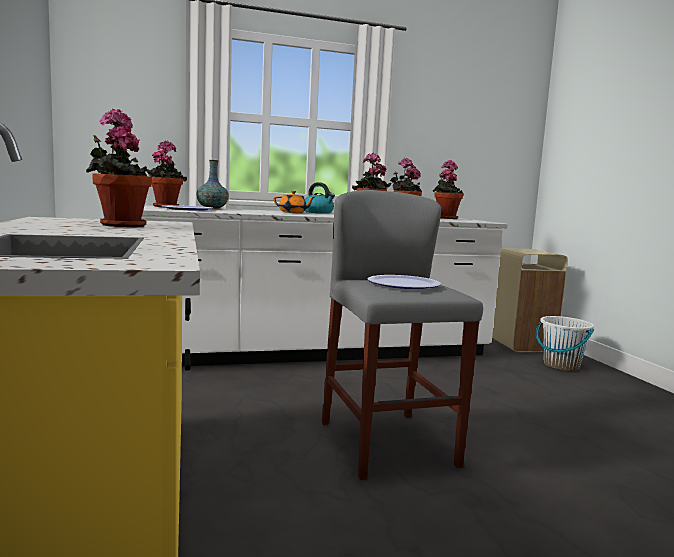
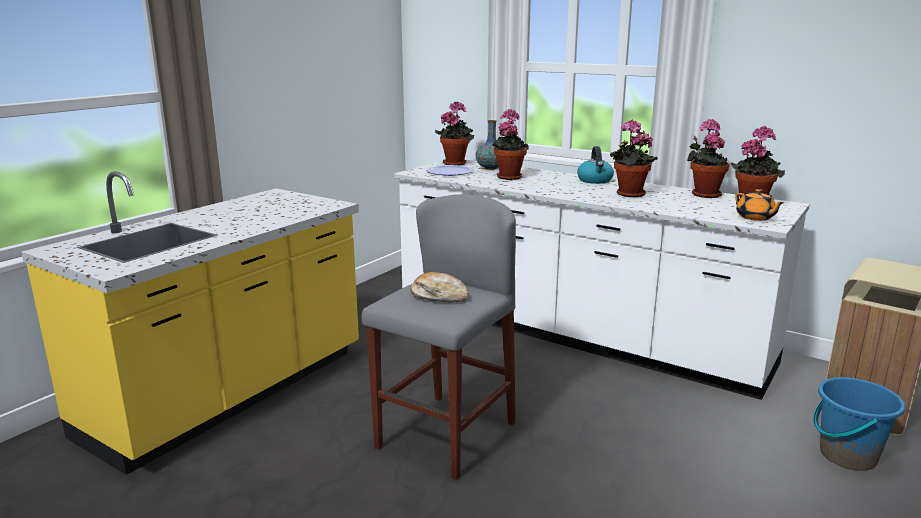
camera: 50 degrees right, 10 degrees up
(120, 225) = (276, 210): potted plant -> potted plant (508, 177)
(293, 212) = (553, 181): orange teapot -> orange teapot (755, 218)
(403, 284) = (439, 296): plate -> bread
(561, 366) = (847, 455): white bucket -> blue bucket

